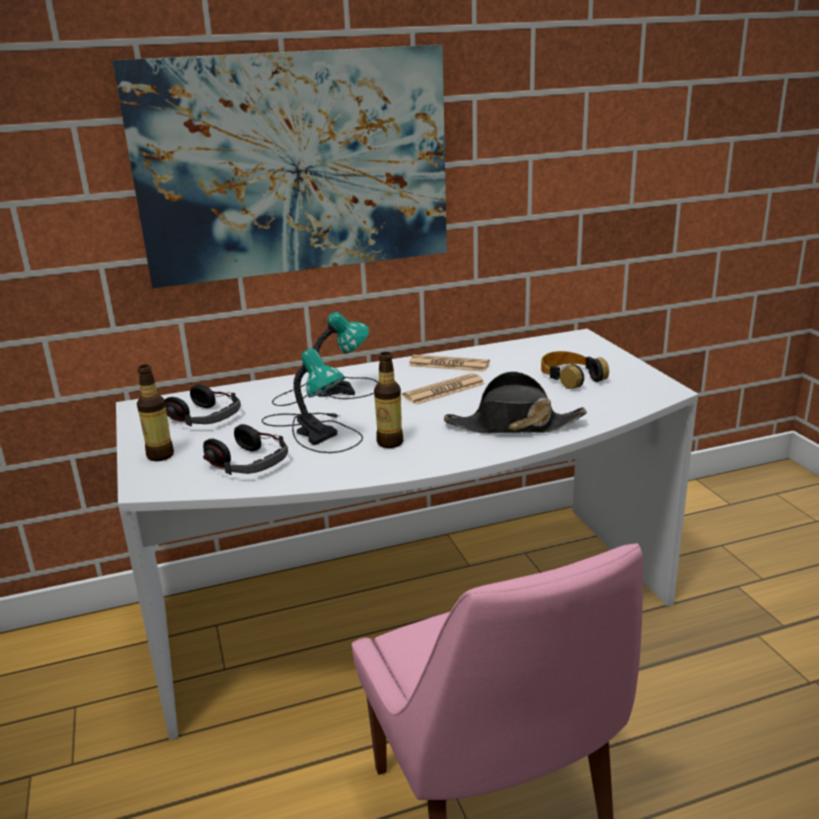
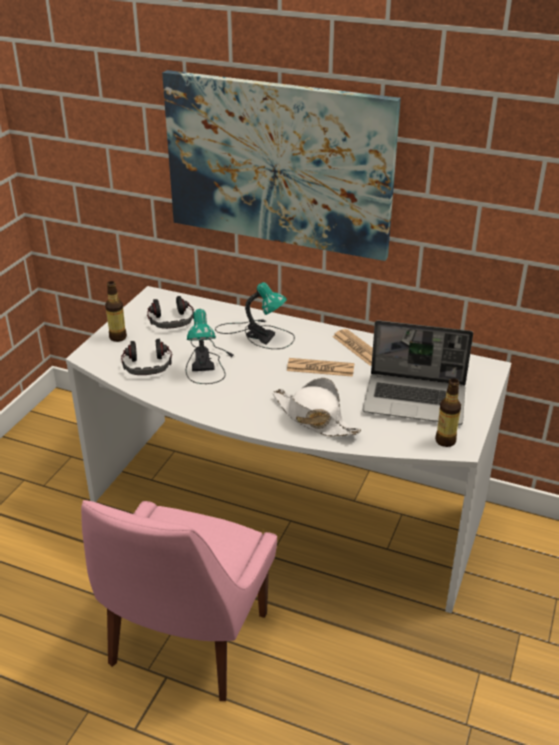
camera: 40 degrees right, 10 degrees up
(390, 442) = (230, 391): bottle -> bottle (445, 441)
(513, 425) = (314, 418): black hat -> white hat
(570, 377) = (416, 400): headphones -> laptop

